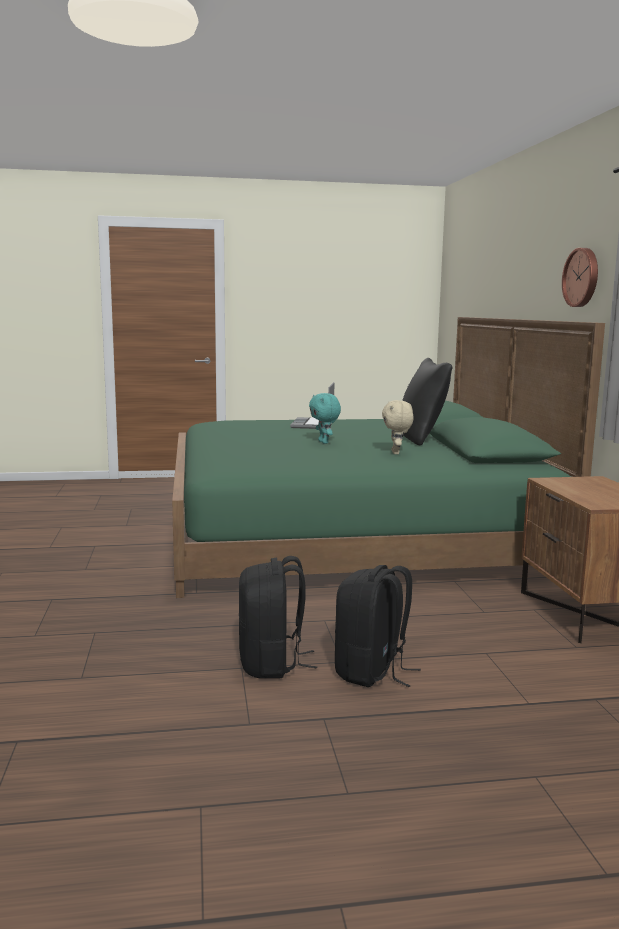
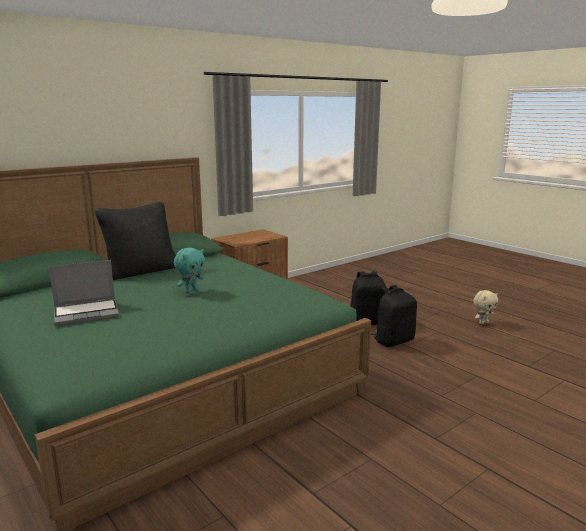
camera: 120 degrees left, 5 degrees up
(396, 453) = (210, 269): beige plush toy -> beige plush toy (483, 323)
(582, 277) = (158, 131): wall clock -> none

